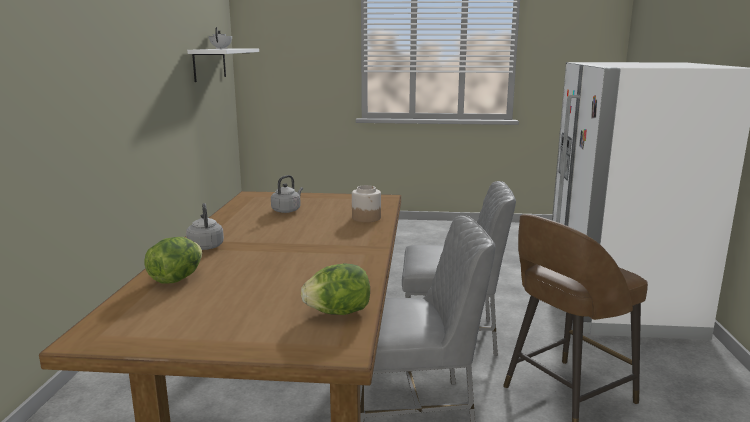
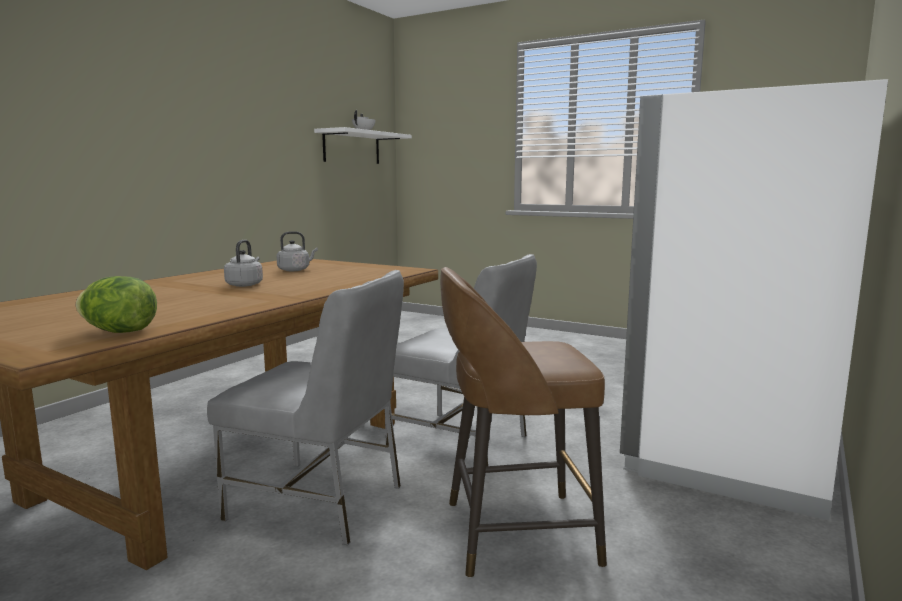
camera: 25 degrees right, 5 degrees down
(176, 279) = (75, 298): lettuce -> none
(206, 246) = (159, 283): grey kettle -> grey kettle (245, 284)
(366, 218) = (351, 280): jar -> none

